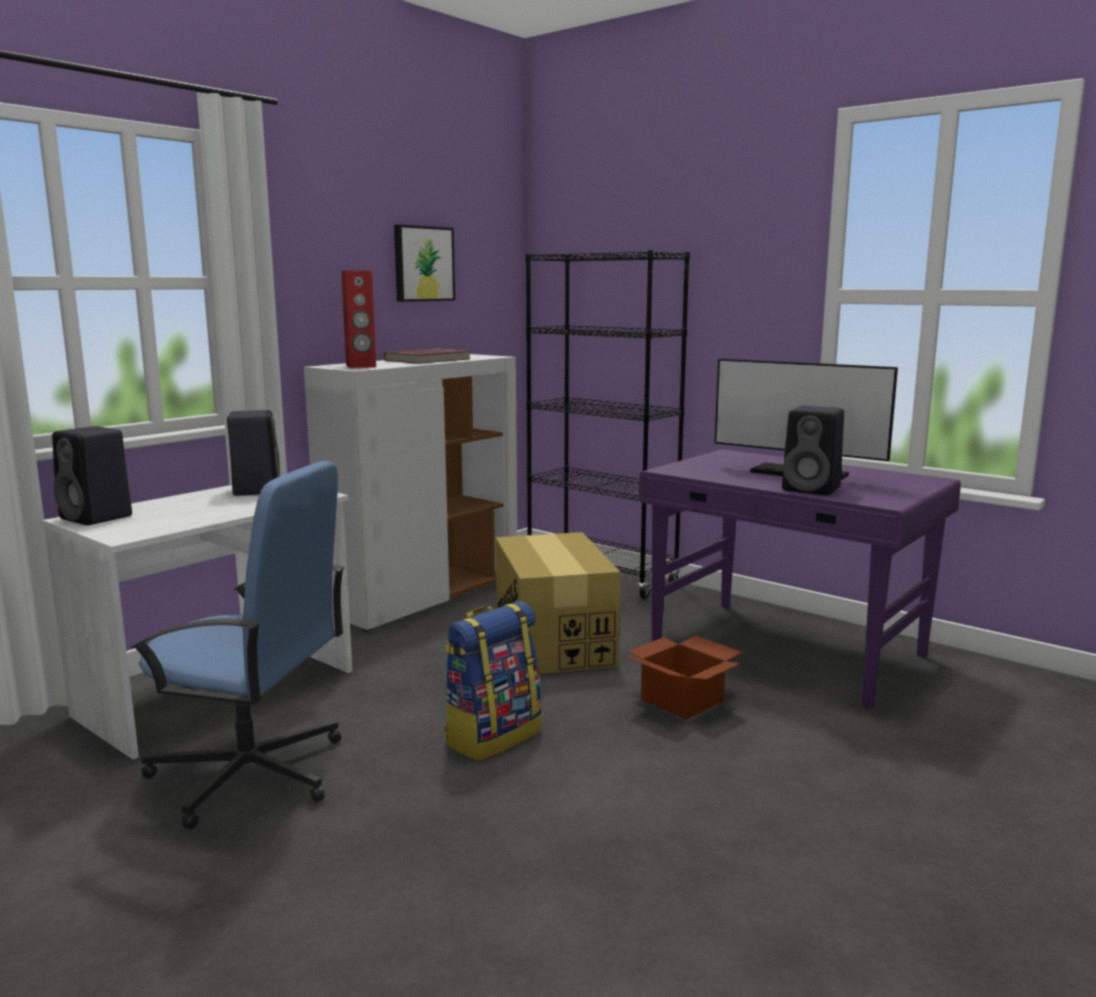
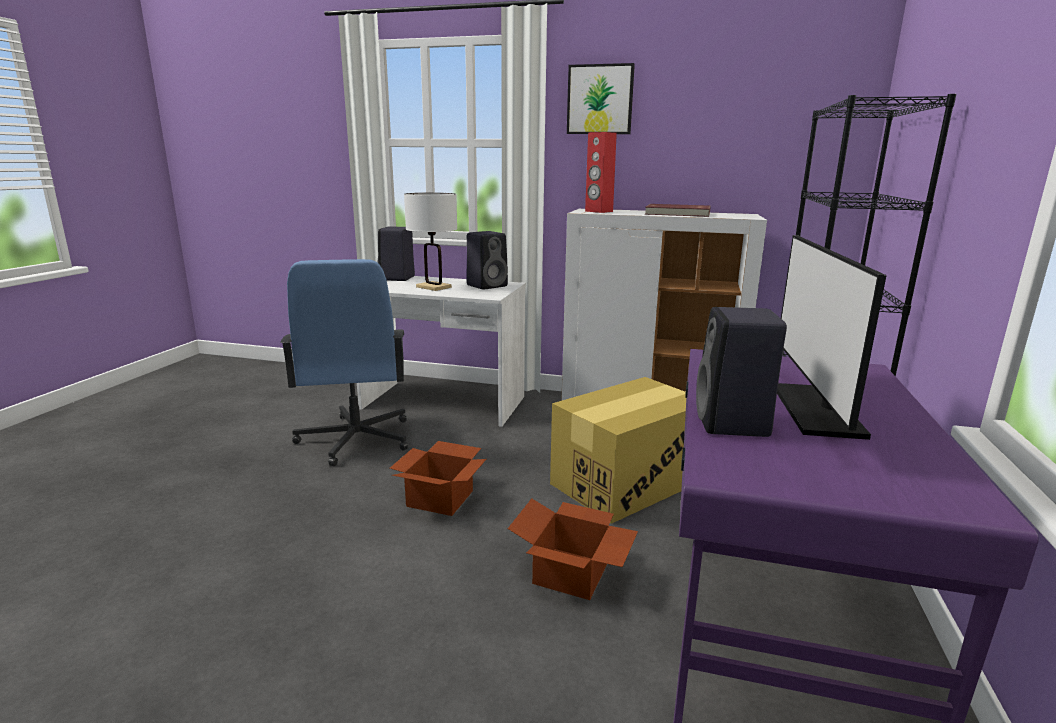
camera: 65 degrees right, 5 degrees up
(209, 508) = (433, 287): none -> white table lamp
(423, 264) = (721, 126): picture -> picture (600, 100)
(492, 736) = (442, 498): backpack -> cardboard box

